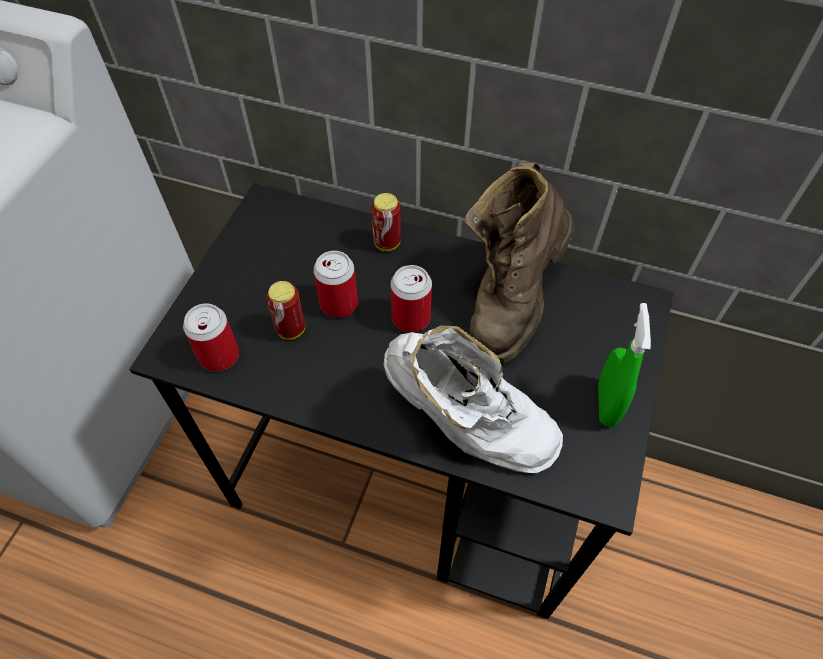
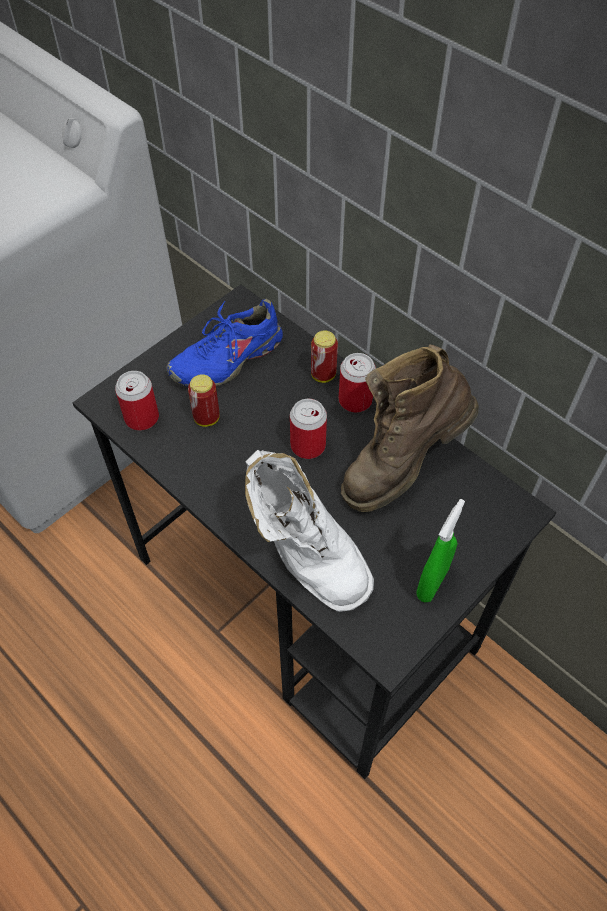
camera: 25 degrees right, 0 degrees up
(279, 261) = (227, 358): none -> blue shoe
(339, 303) = (255, 411): can -> can (355, 400)

